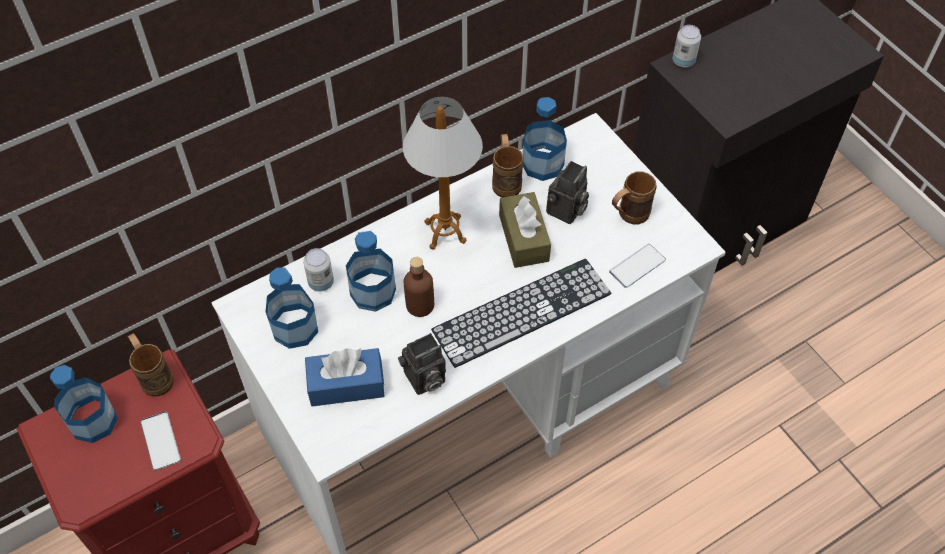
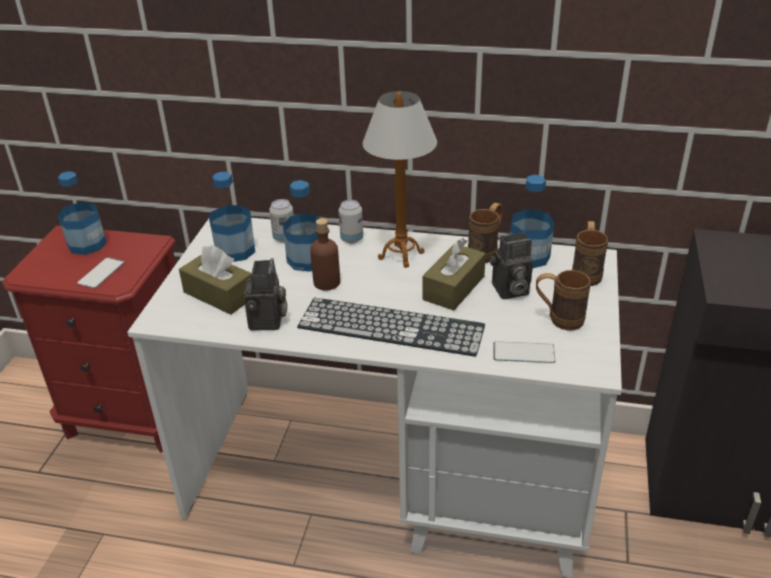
camera: 45 degrees right, 20 degrees down
(154, 376) = (145, 243): brown mug -> brown mug (586, 272)
(346, 385) = (219, 294): blue tissue box -> brown tissue box
(424, 380) = (268, 322): camera -> camera turned 105 degrees counterclockwise
(683, 61) = (729, 240): can -> can (352, 239)

